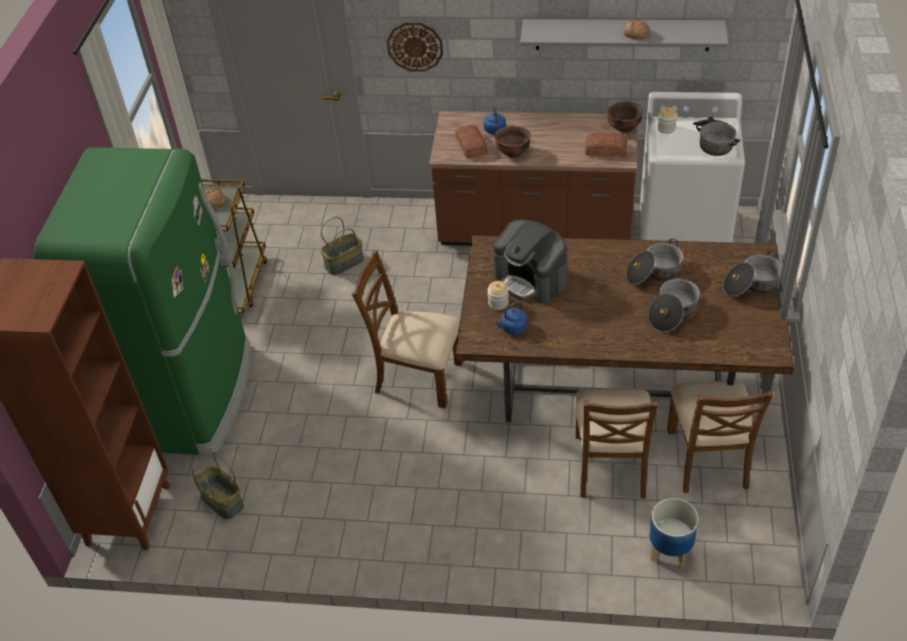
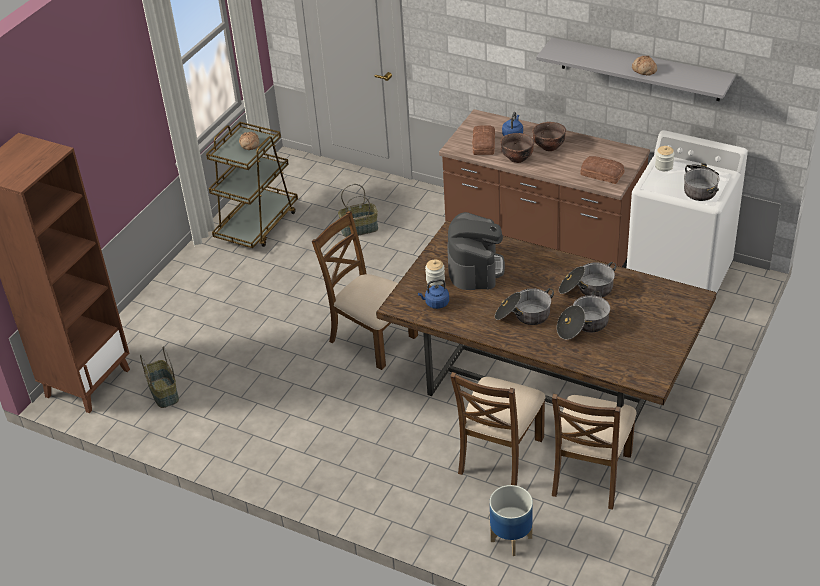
camera: 20 degrees right, 5 degrees down
(190, 396) = (180, 304): green fridge -> none
(415, 46) = (457, 44): wall clock -> none
(531, 279) = (475, 268): coffee machine -> coffee machine turned 150 degrees counterclockwise
(624, 128) = (630, 159): brown bowl -> brown bowl (548, 147)
(751, 284) = (669, 320): cooking pot -> cooking pot (523, 315)

